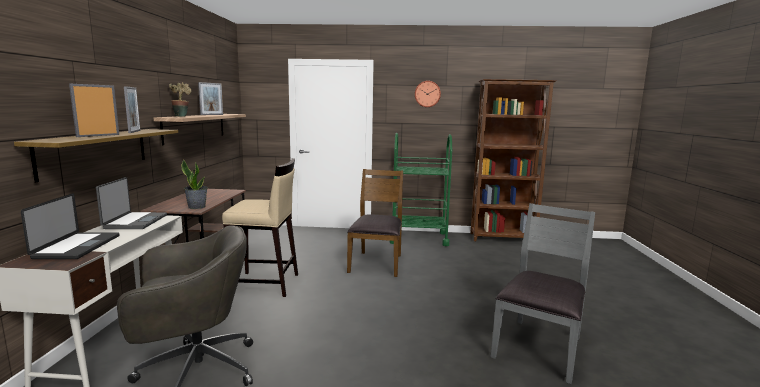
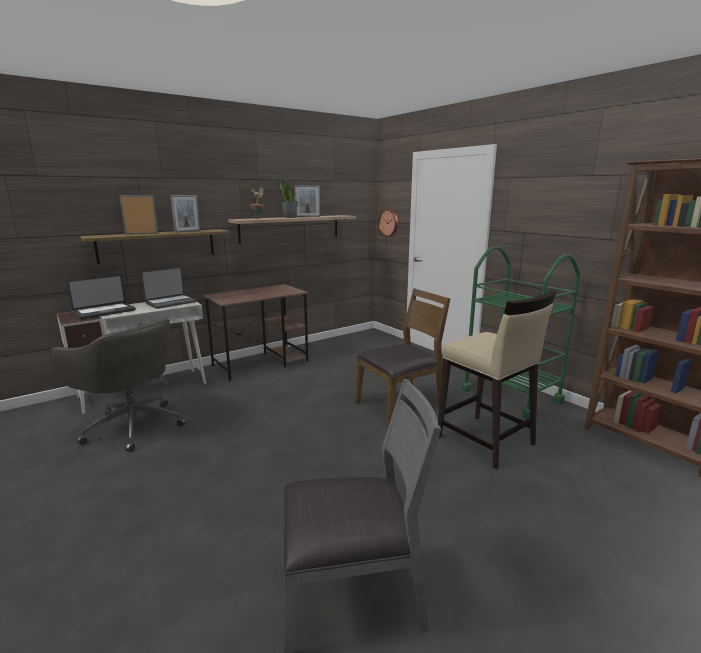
camera: 50 degrees right, 5 degrees up
(197, 207) = (233, 300): potted plant -> potted plant (290, 217)
(265, 284) = (280, 385): beige stool -> beige stool (485, 441)
(427, 94) = (561, 189): wall clock -> wall clock (389, 222)

